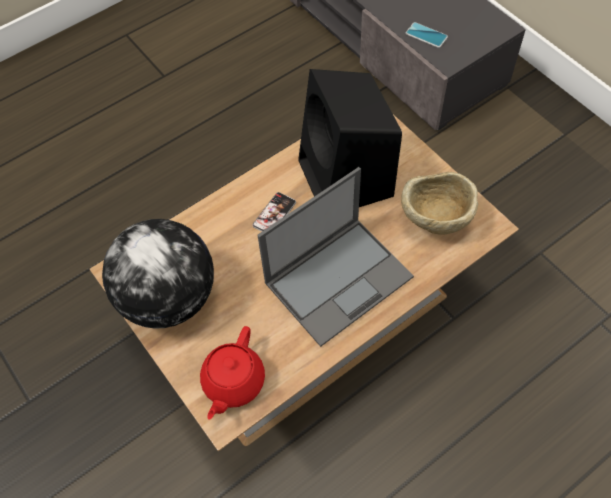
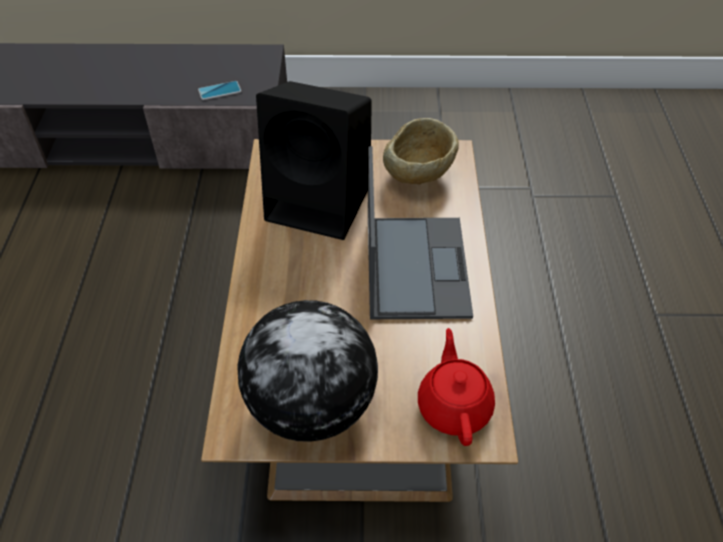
camera: 55 degrees left, 10 degrees down
(233, 382) = (454, 406): red teapot -> red teapot turned 150 degrees counterclockwise
(274, 214) = (302, 269): phone -> none

